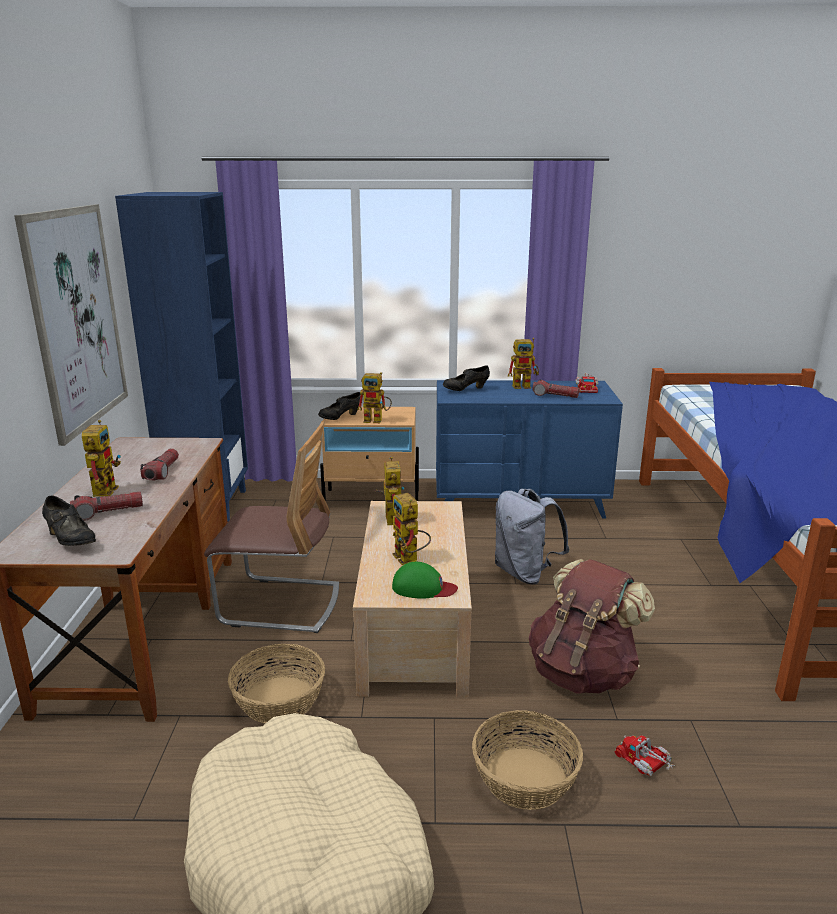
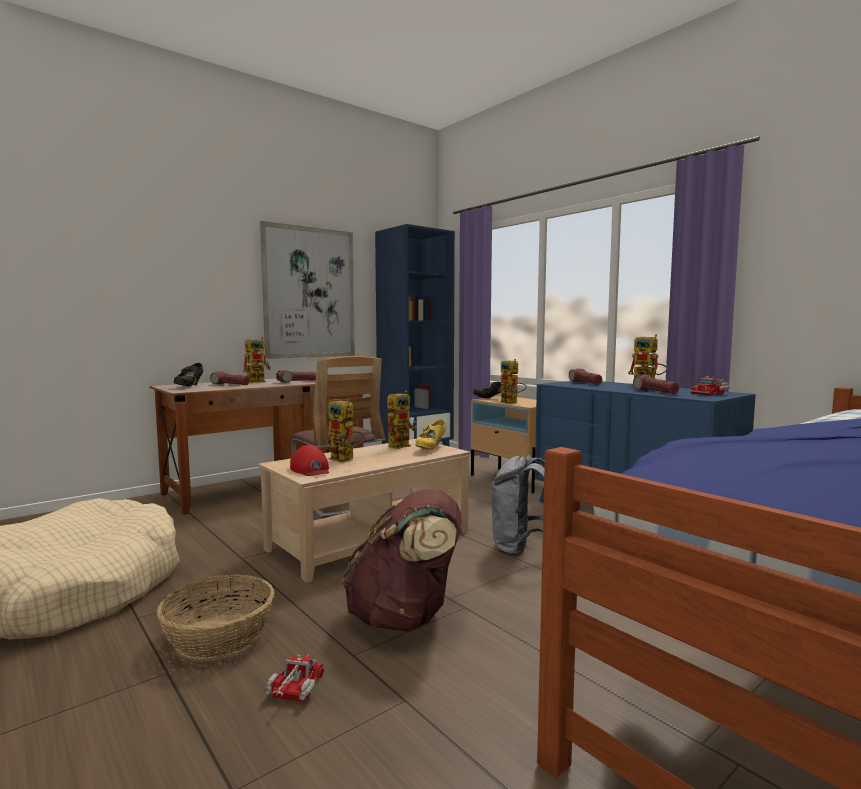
camera: 50 degrees right, 15 degrees down
(279, 700) = (235, 533): basket -> none
(410, 560) = (346, 459): toy robot -> toy robot turned 75 degrees counterclockwise
(423, 588) = (310, 469): green cap -> red cap
(426, 511) = (430, 448): none -> yellow shoe
(465, 390) = (585, 383): black shoe -> flashlight

